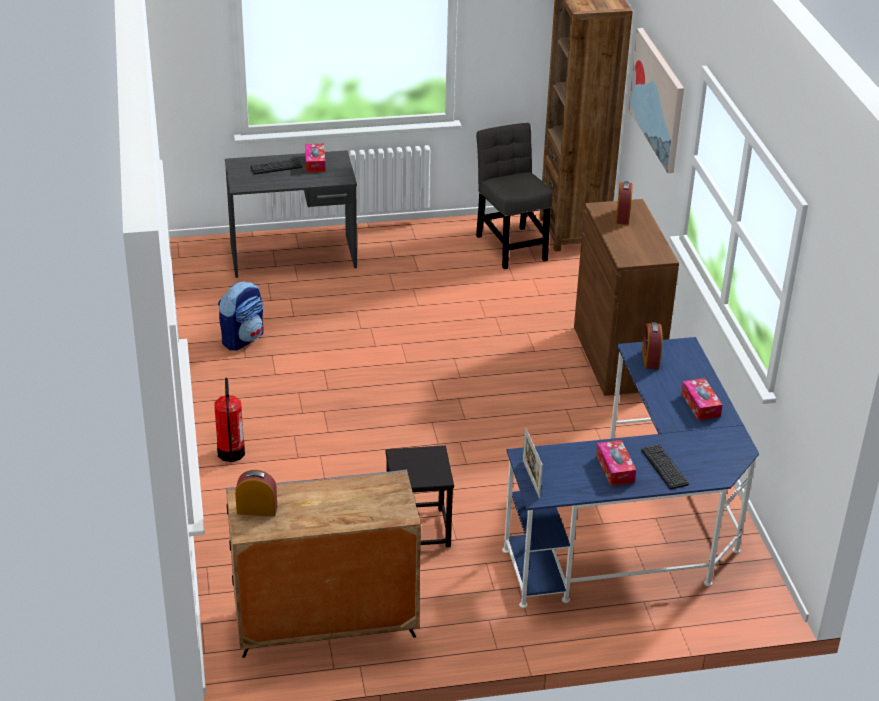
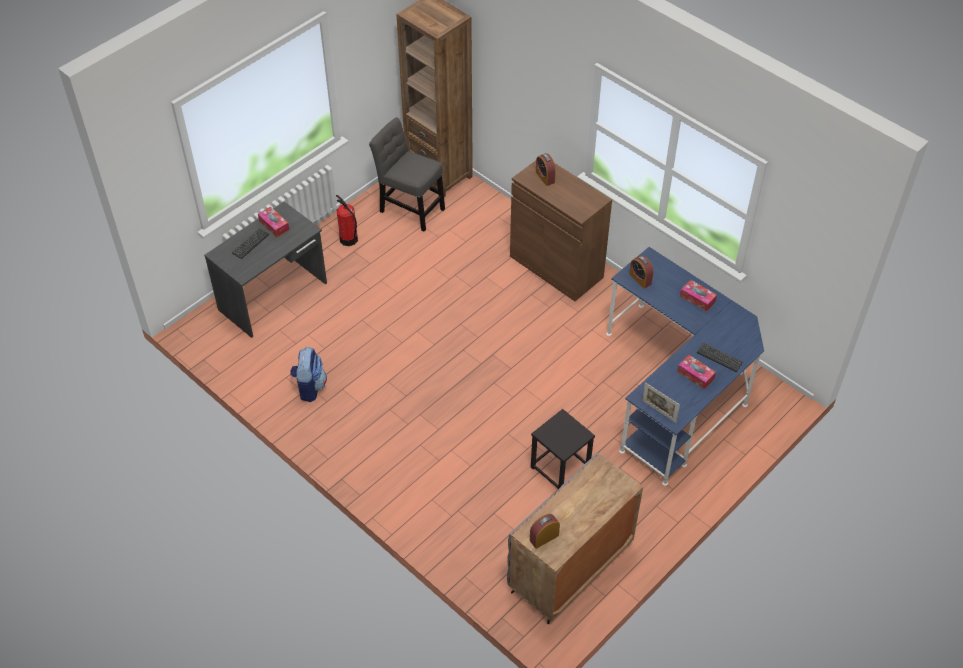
camera: 35 degrees left, 15 degrees up
(231, 453) = (394, 483): fire extinguisher -> fire extinguisher (348, 239)
(658, 99) = (527, 80): picture -> none

